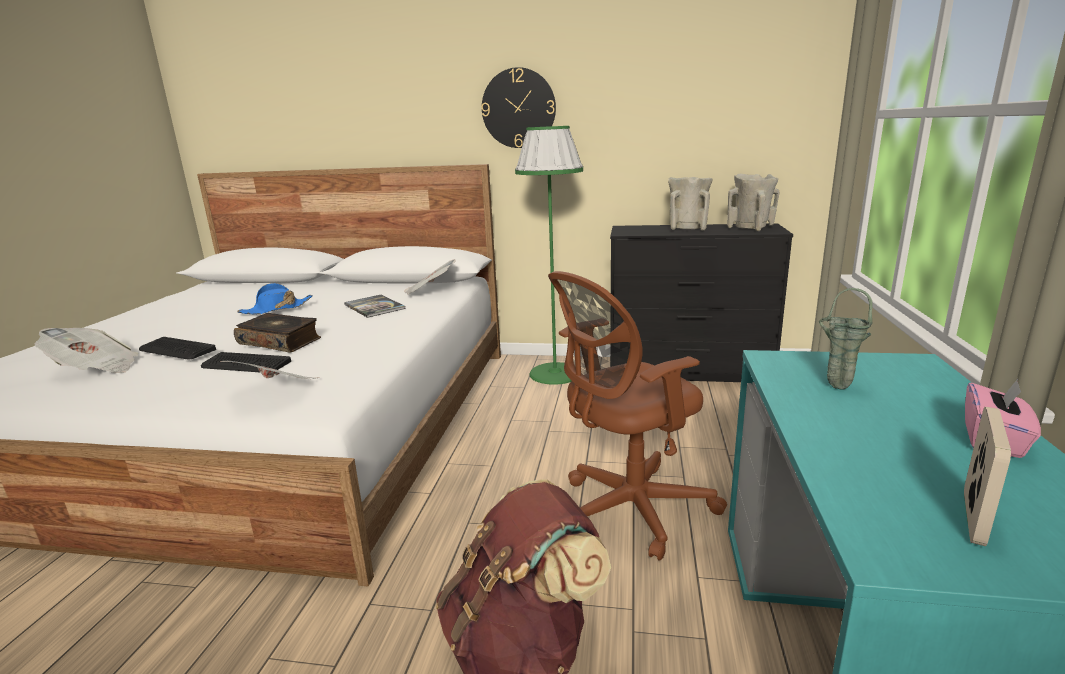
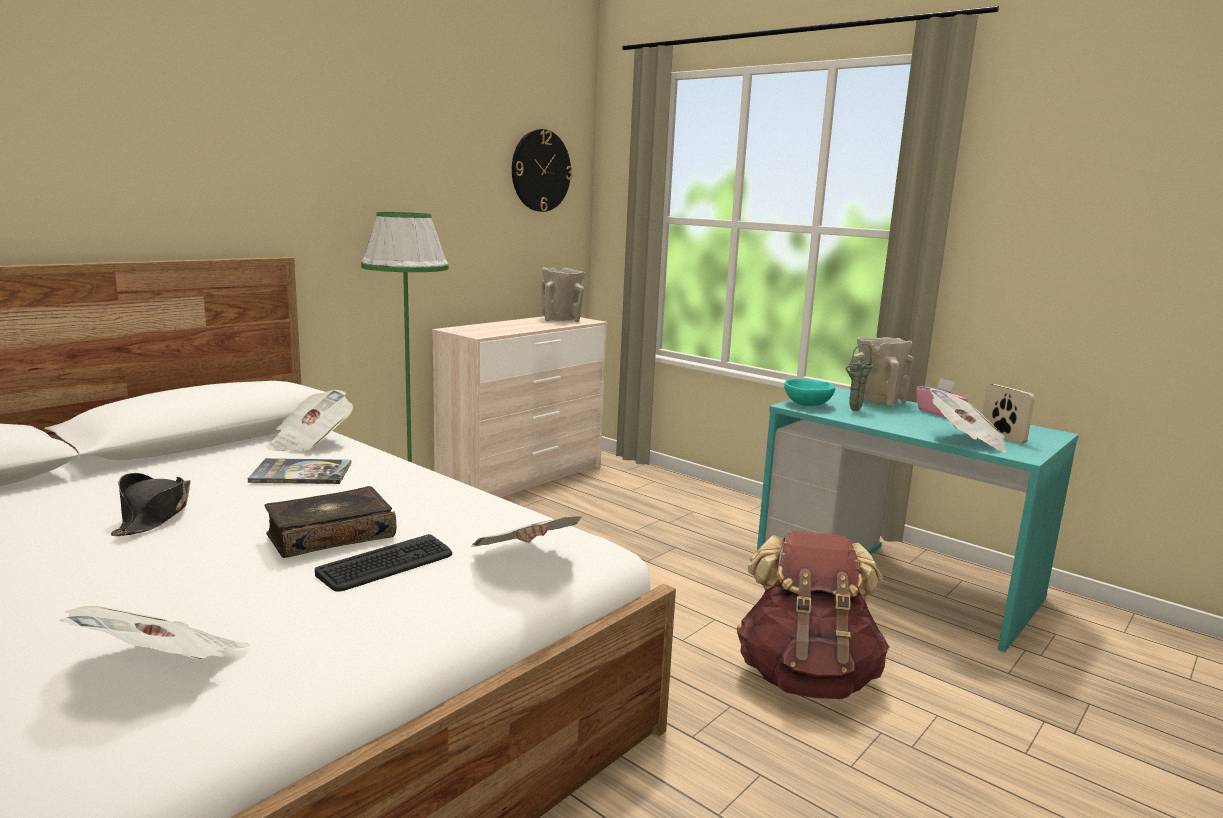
camera: 60 degrees left, 5 degrees down
(176, 349) = (222, 595): keyboard -> none
(276, 309) = (154, 516): blue hat -> black hat
(518, 108) = (321, 184): wall clock -> wall clock (541, 171)
(628, 510) = (693, 582): brown office chair -> none
(687, 228) = (514, 325): beige vase -> beige vase (877, 401)
(688, 372) = (523, 479): black dresser -> beige dresser
(793, 362) = (807, 405): none -> turquoise bowl
(859, 488) = (966, 441): none -> newspaper

